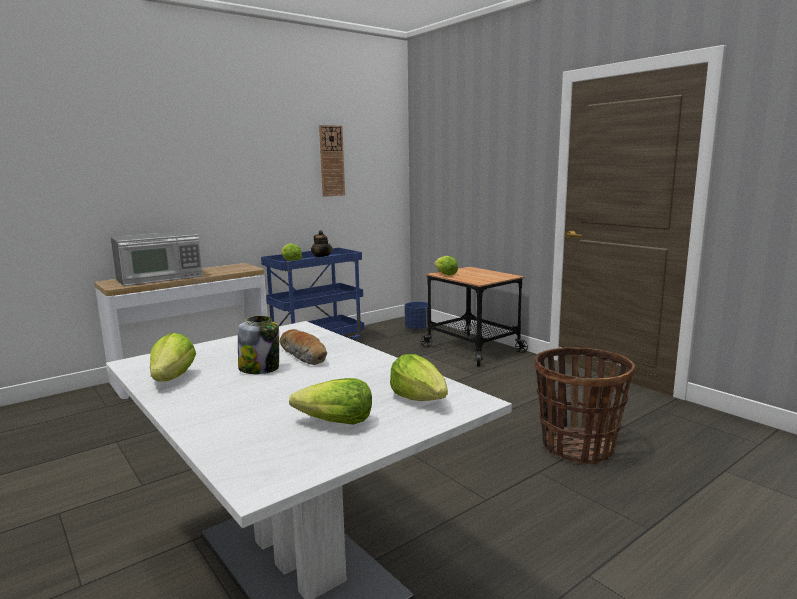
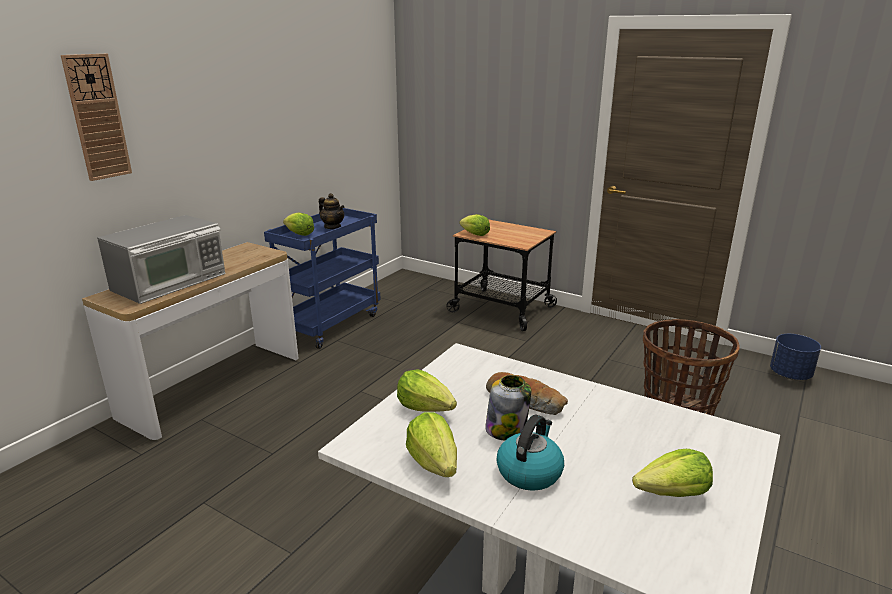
camera: 20 degrees left, 10 degrees up
(236, 393) = (529, 471): none -> kettle
(331, 161) = (325, 103): wall clock -> wall clock (97, 117)
(418, 329) = (425, 288): blue planter -> blue planter (789, 375)
(420, 398) = (704, 444): lettuce -> lettuce (426, 407)

